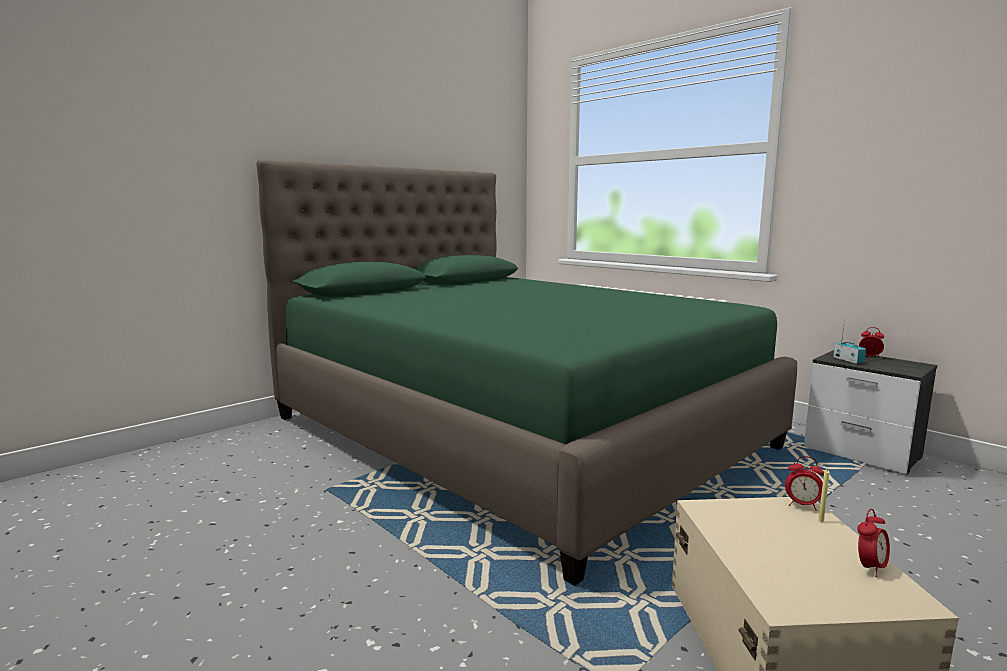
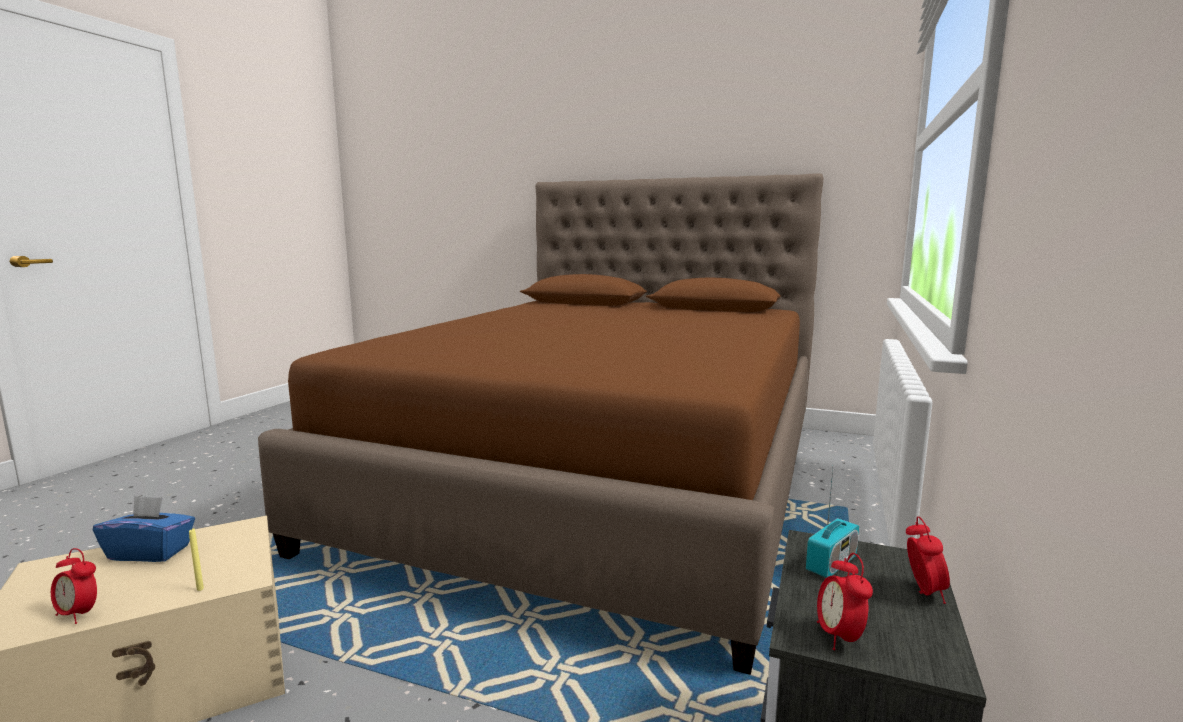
camera: 65 degrees right, 0 degrees up
(514, 431) = (603, 478): green bed -> brown bed
(752, 548) = (150, 552): none -> blue tissue box
(802, 505) = (242, 578): alarm clock -> alarm clock (839, 637)

